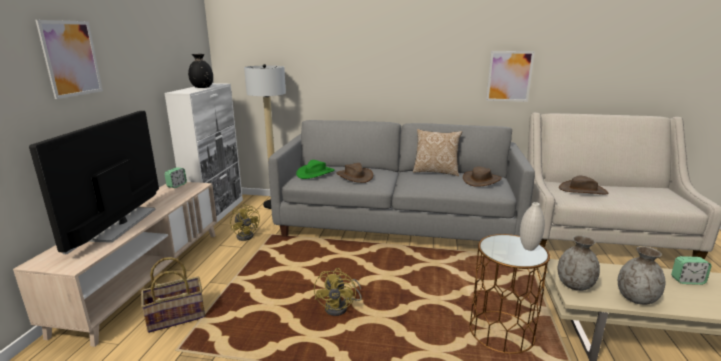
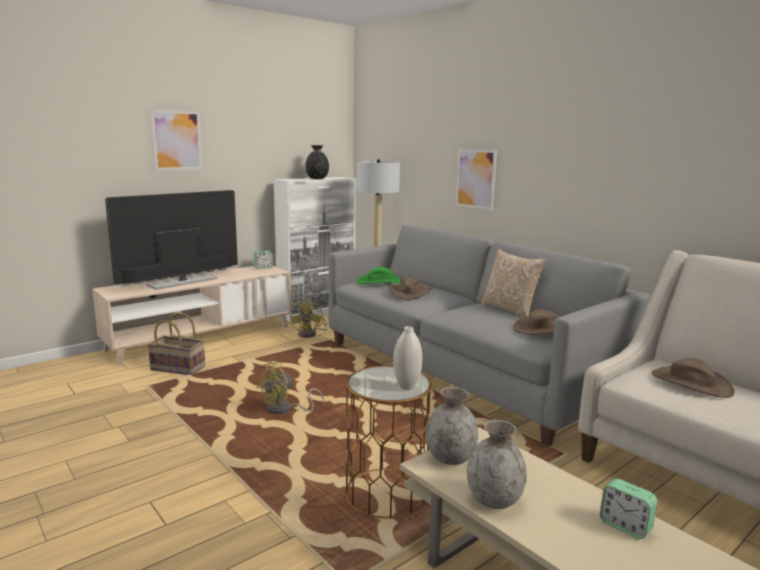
camera: 40 degrees right, 5 degrees down
(509, 76) = (651, 191): picture -> picture (475, 179)

